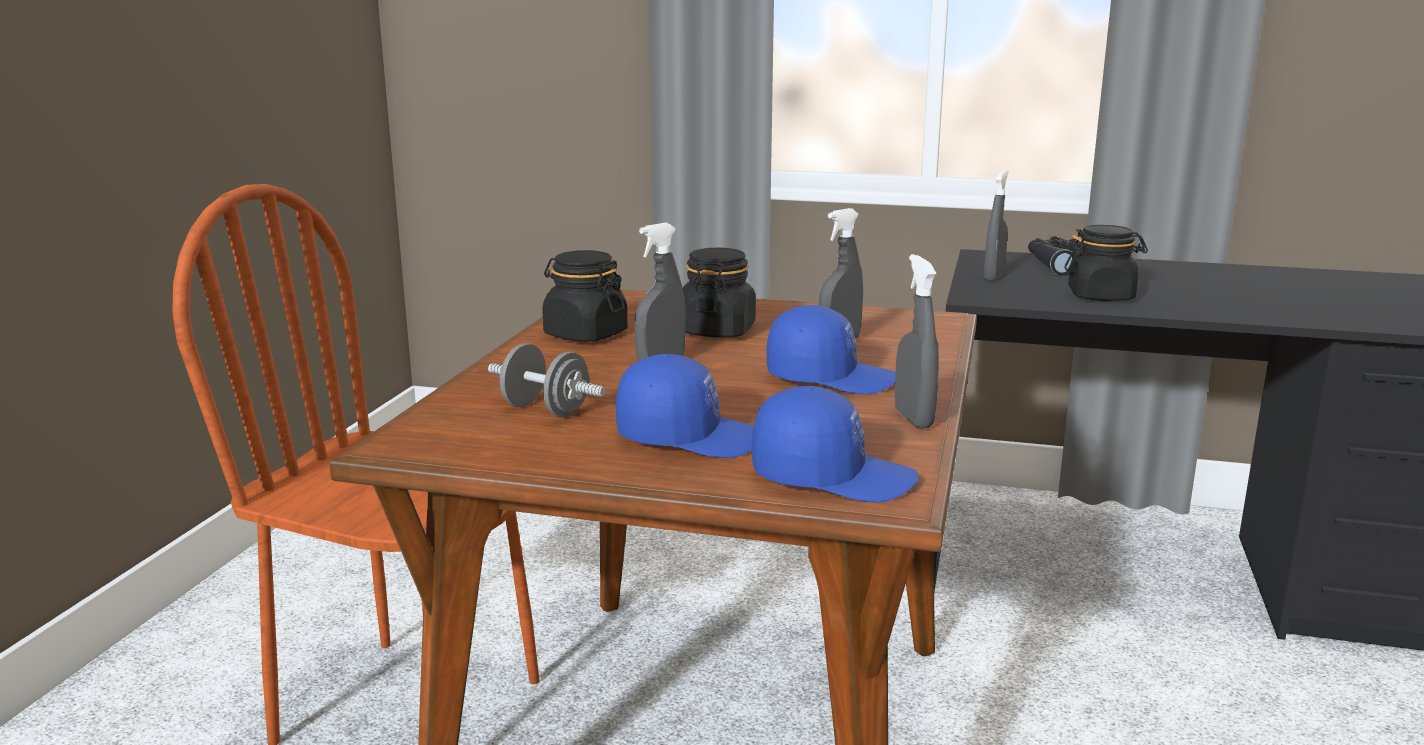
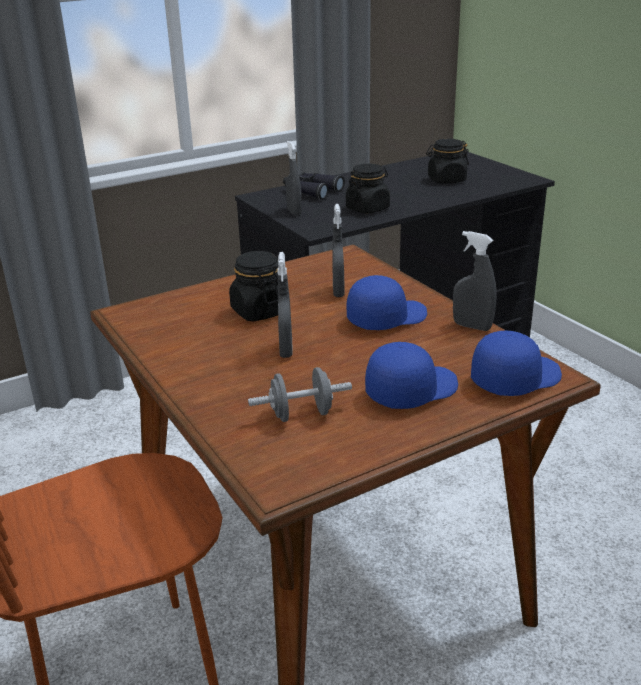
camera: 45 degrees left, 10 degrees up
(585, 334) = (190, 349): black jar -> black jar (446, 180)

